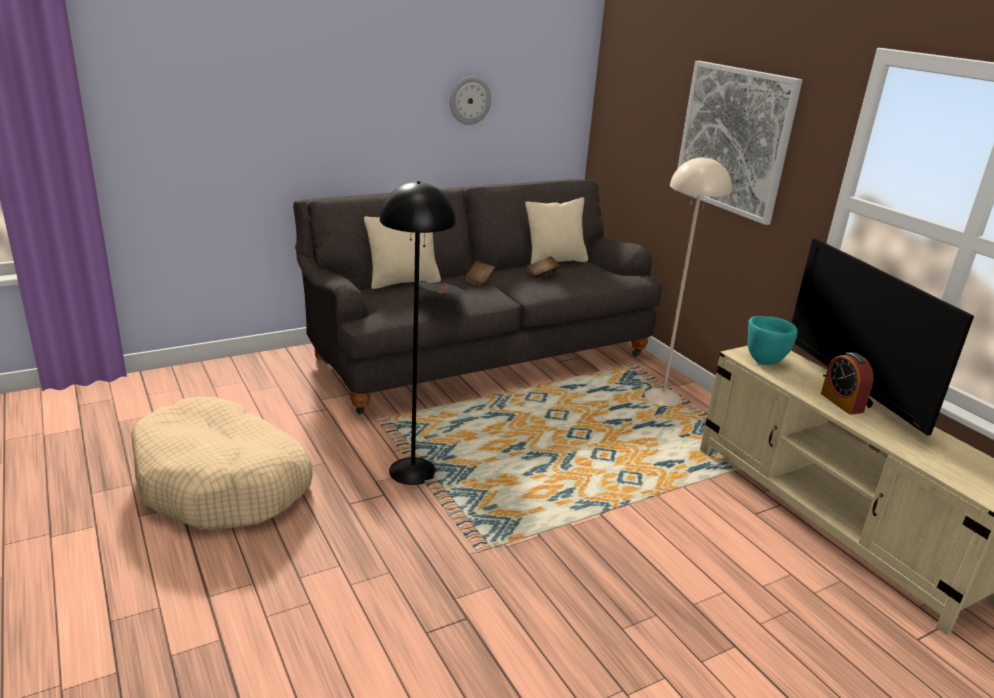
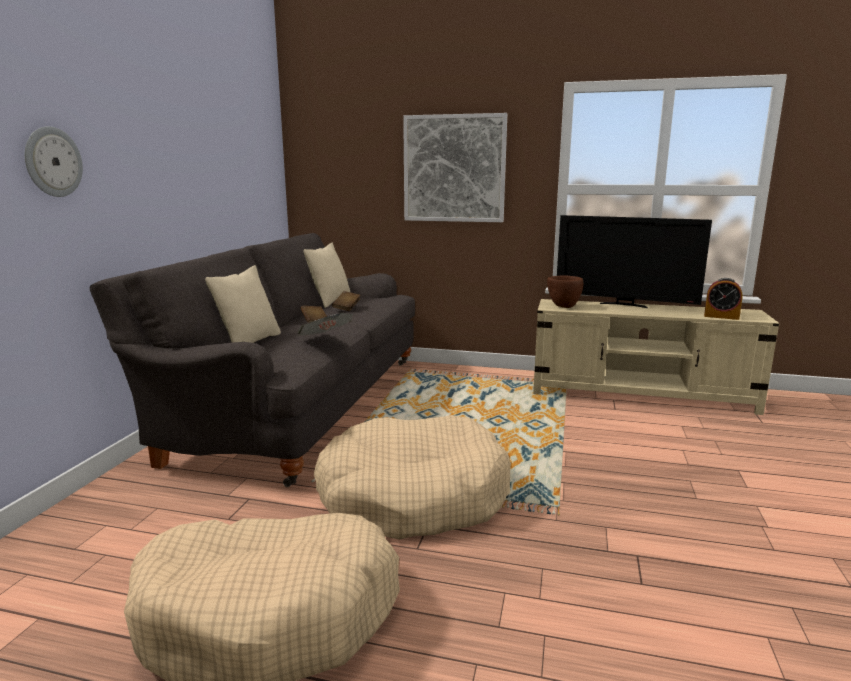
camera: 45 degrees left, 10 degrees down
(413, 470) = (412, 497): black floor lamp -> beige dog bed
(470, 100) = (214, 166): wall clock -> wall clock (52, 162)
(663, 397) = (461, 378): beige floor lamp -> none
(764, 360) = (563, 306): turquoise bowl -> brown bowl
(841, 402) = (635, 310): alarm clock -> alarm clock (721, 316)

